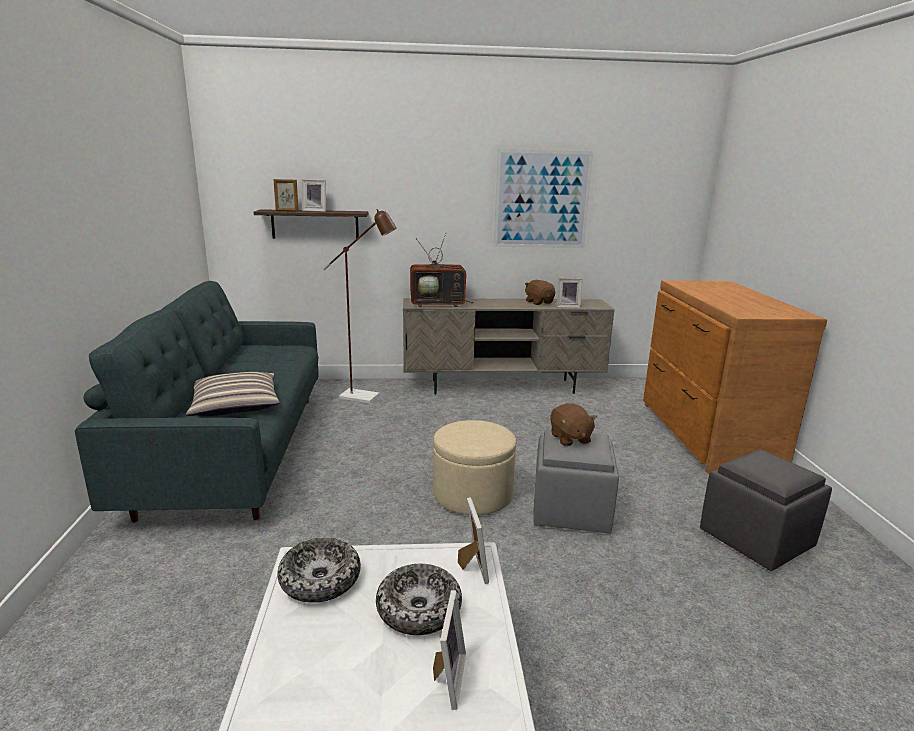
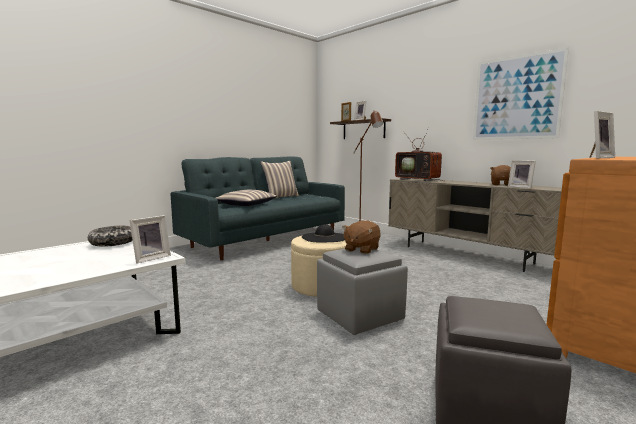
camera: 50 degrees right, 10 degrees down
(230, 367) = (280, 197): none -> pillow
(418, 609) = (102, 259): bowl -> none
(446, 679) = (42, 274): picture frame -> picture frame (597, 158)
(475, 431) = (324, 237): none -> black hat

